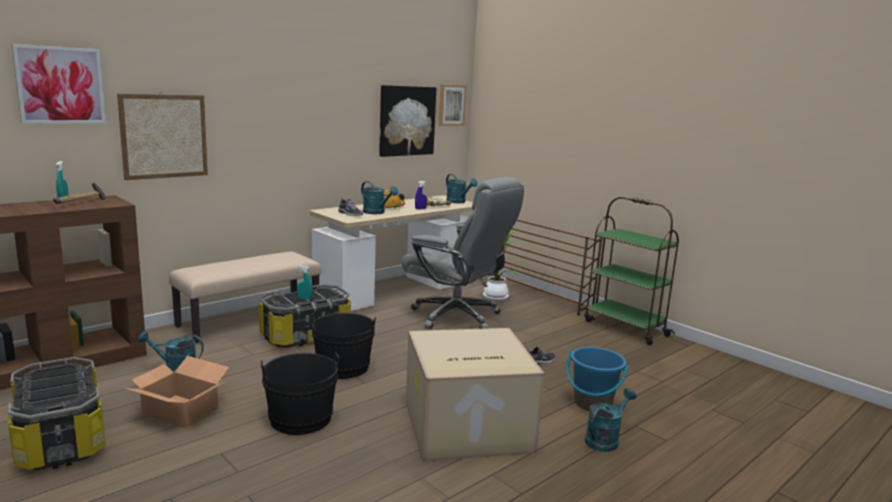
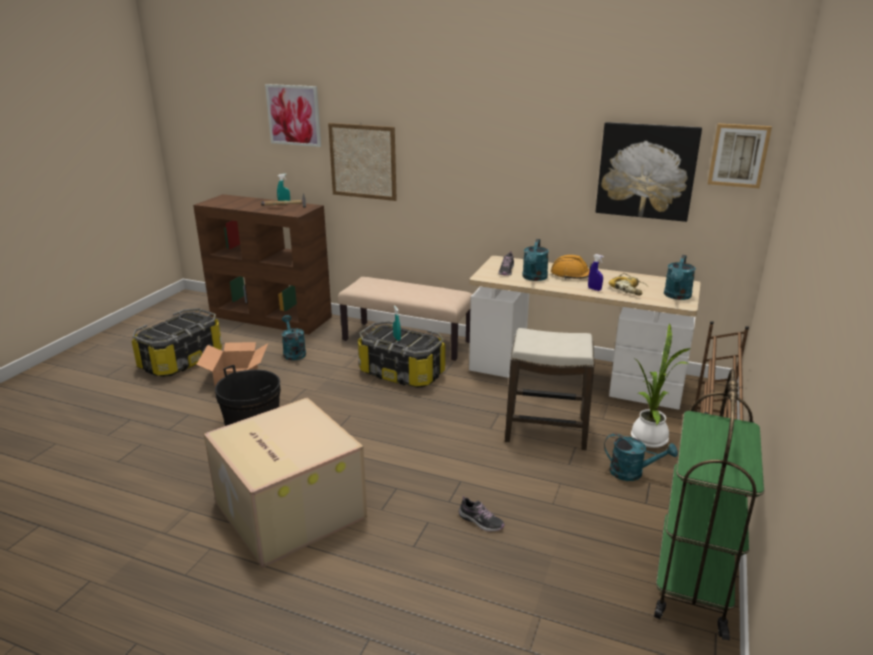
camera: 65 degrees right, 10 degrees up
(343, 367) = (356, 411): black bucket -> none
(456, 316) = (545, 430): grey office chair -> stool
(592, 403) = (402, 589): blue bucket -> none
(605, 439) = (317, 616): turquoise watering can -> turquoise watering can (632, 473)

